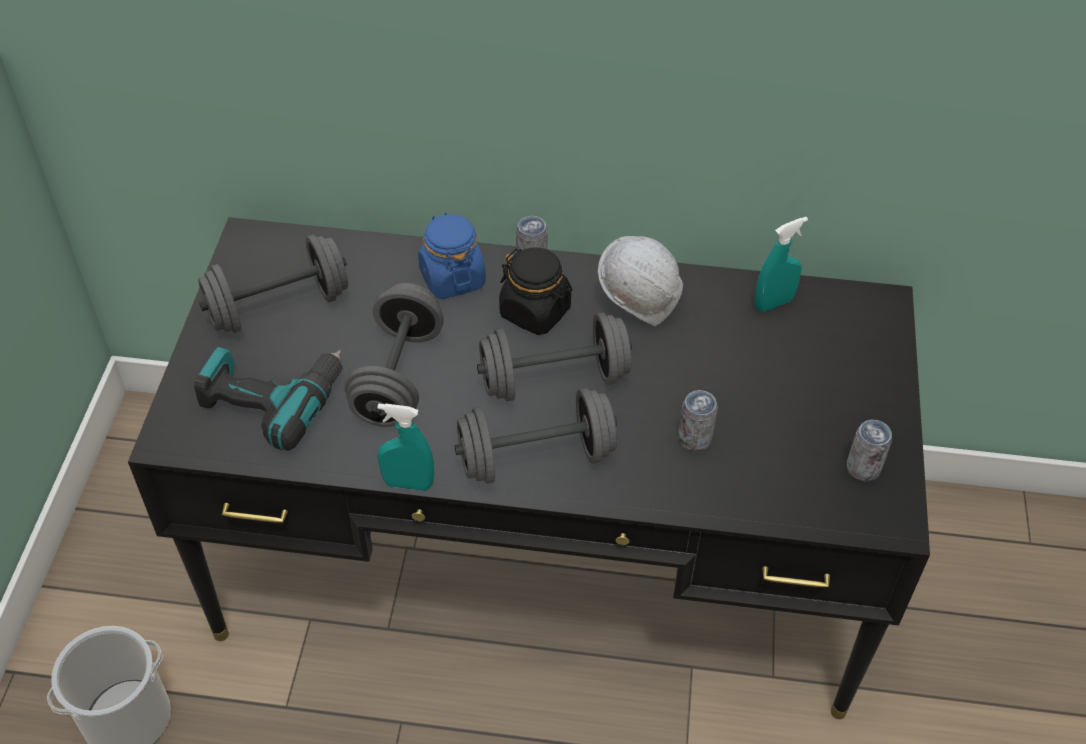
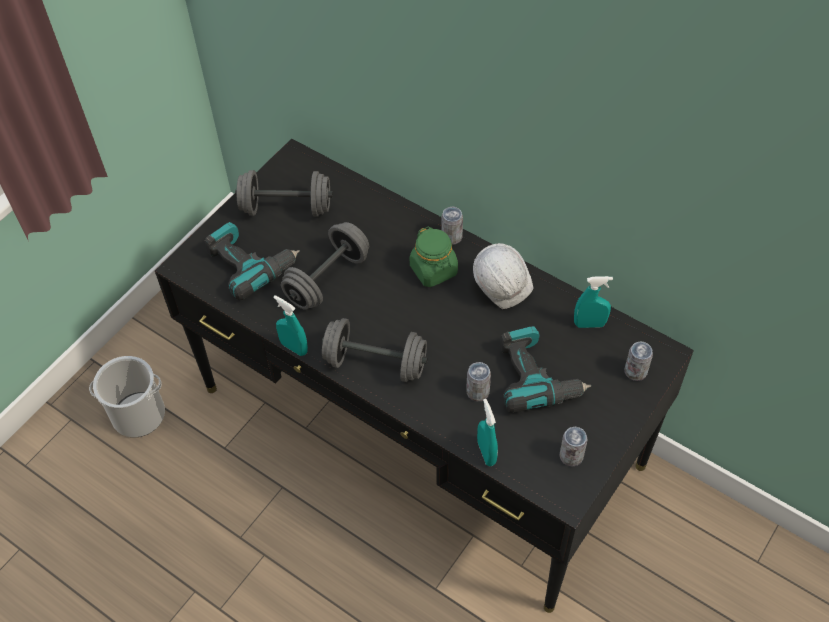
camera: 30 degrees right, 5 degrees up
(452, 278) = (397, 228): blue jar -> none
(535, 312) = (434, 270): black jar -> green jar
(554, 379) = (417, 318): grey dumbbell -> none
(754, 390) = (536, 377): none -> power drill
(757, 510) = (486, 453): none -> turquoise spray bottle
(866, 337) = (635, 371): none -> can

